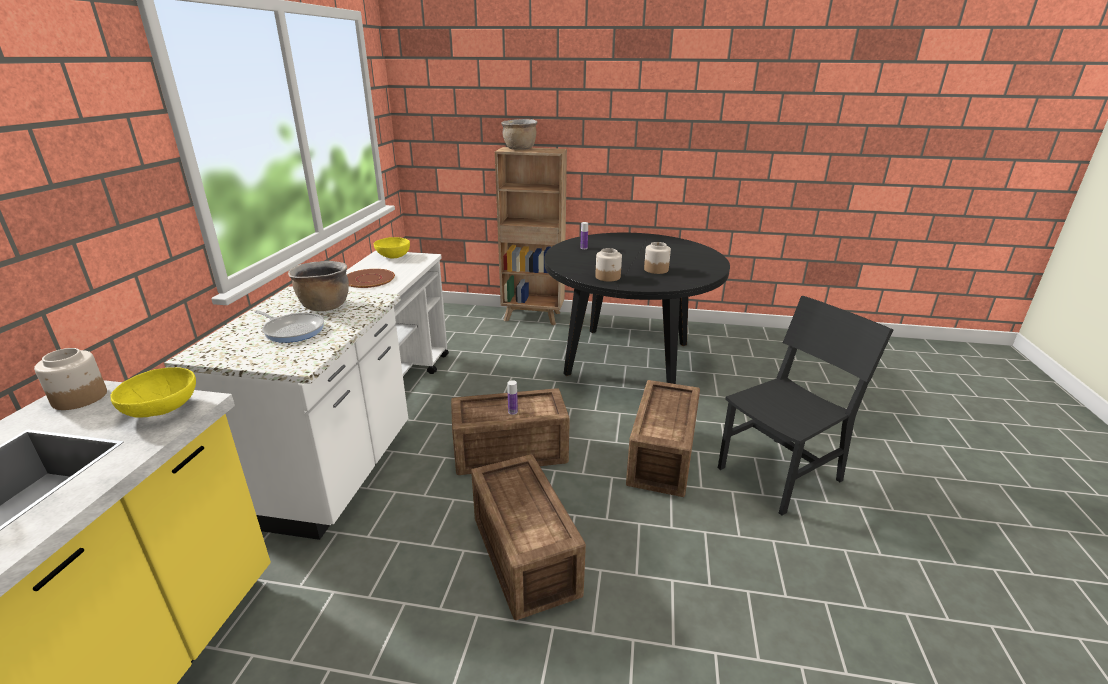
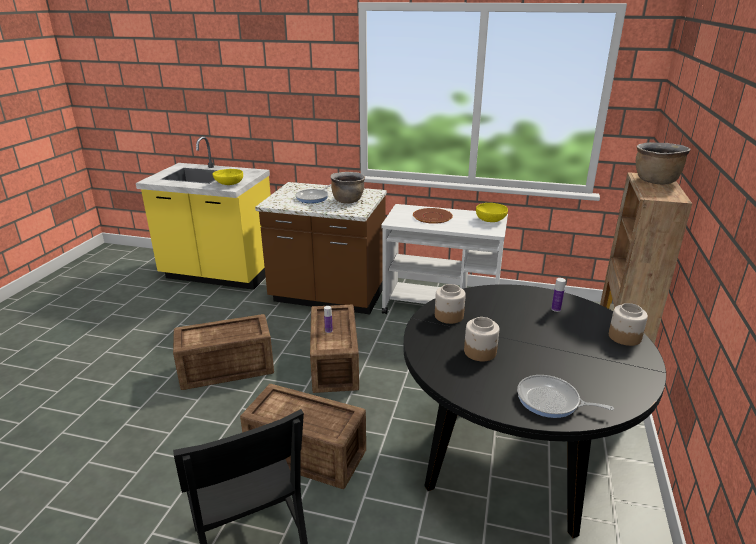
camera: 95 degrees right, 0 degrees up
(79, 398) = (249, 172): jar -> jar (624, 337)
(330, 475) = (328, 297): white counter -> brown counter
(699, 256) = (551, 401): none -> frying pan

